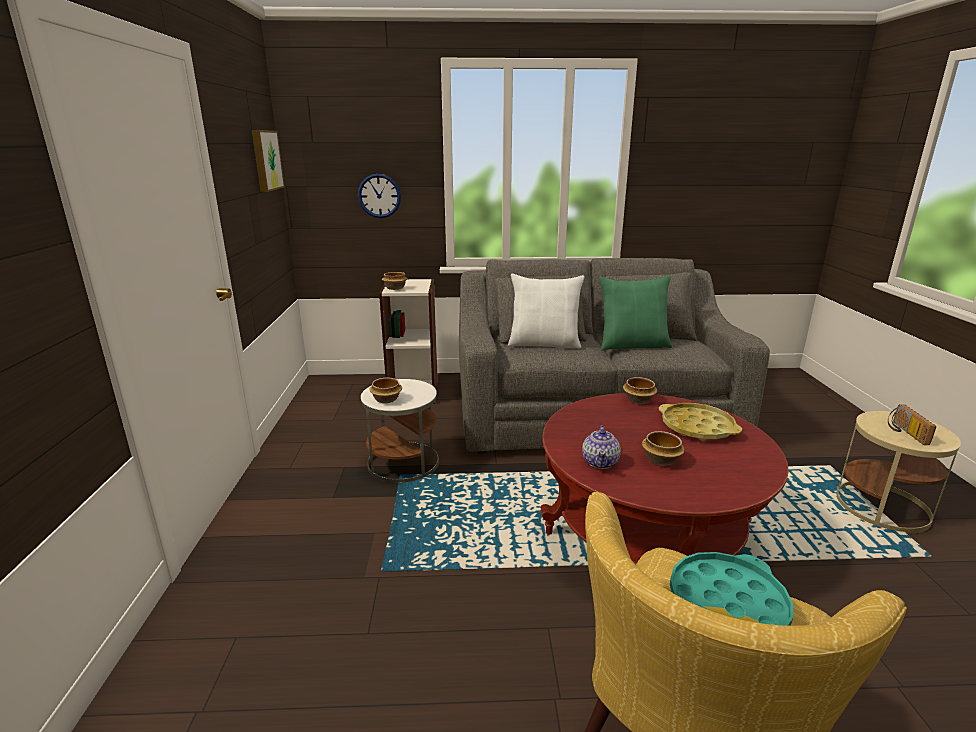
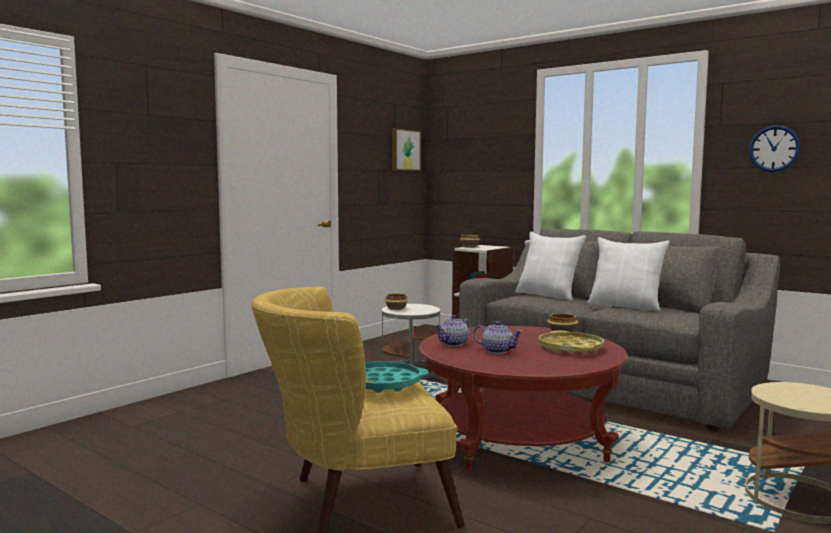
camera: 40 degrees right, 15 degrees down
(379, 196) = (487, 178): wall clock -> wall clock (774, 148)
(632, 345) = (626, 306): green pillow -> white pillow
(660, 459) = (497, 351): bowl -> teapot
(904, 432) = (793, 395): radio -> none

